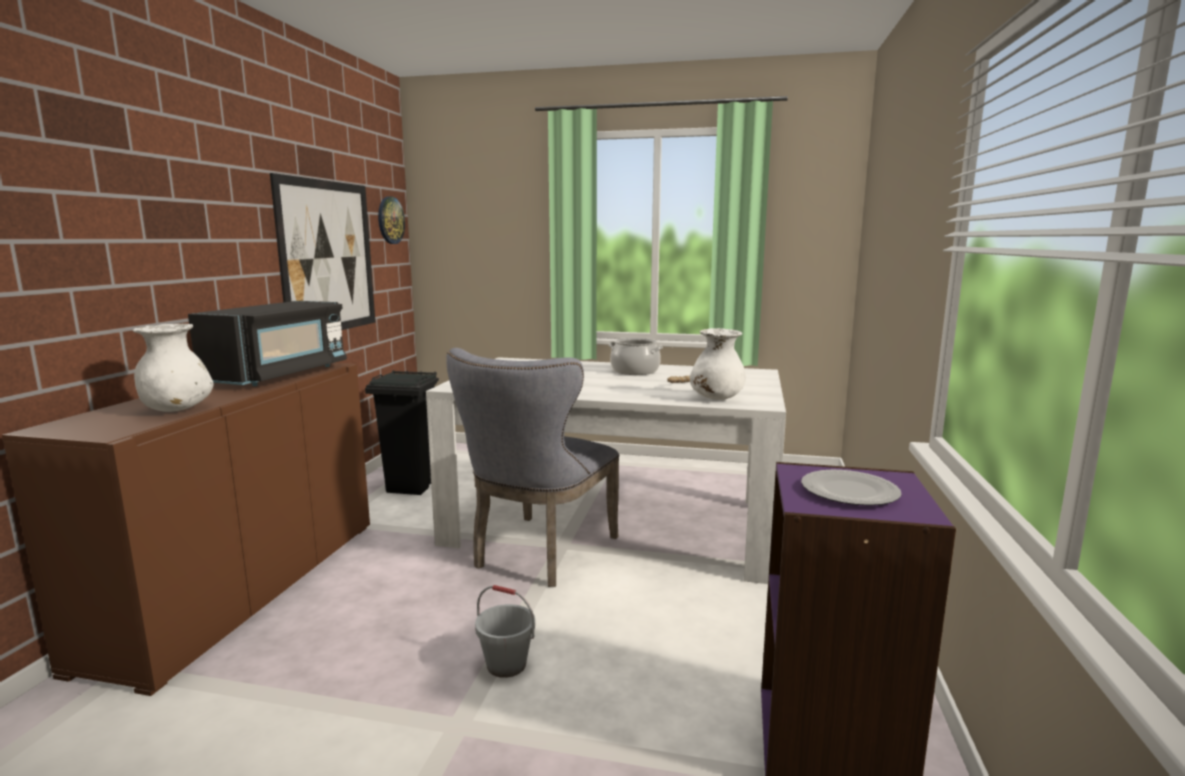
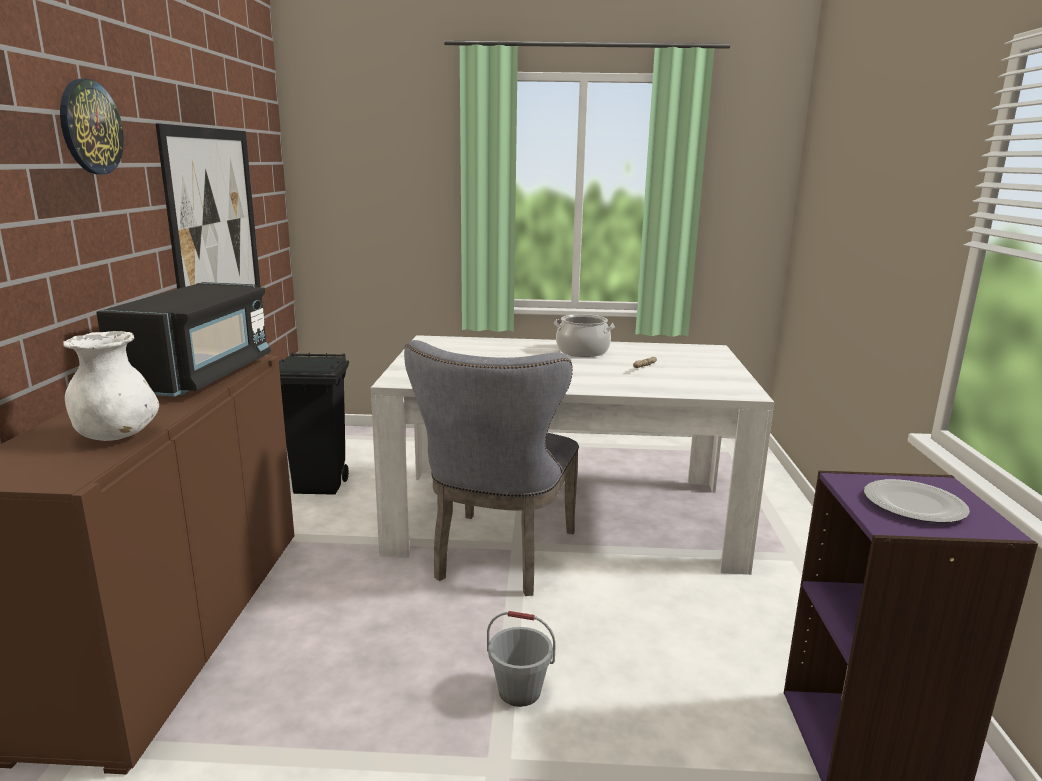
camera: 10 degrees left, 5 degrees up
(390, 220) = (269, 170): wall clock -> wall clock (90, 127)
(716, 398) = (693, 386): white vase -> none

